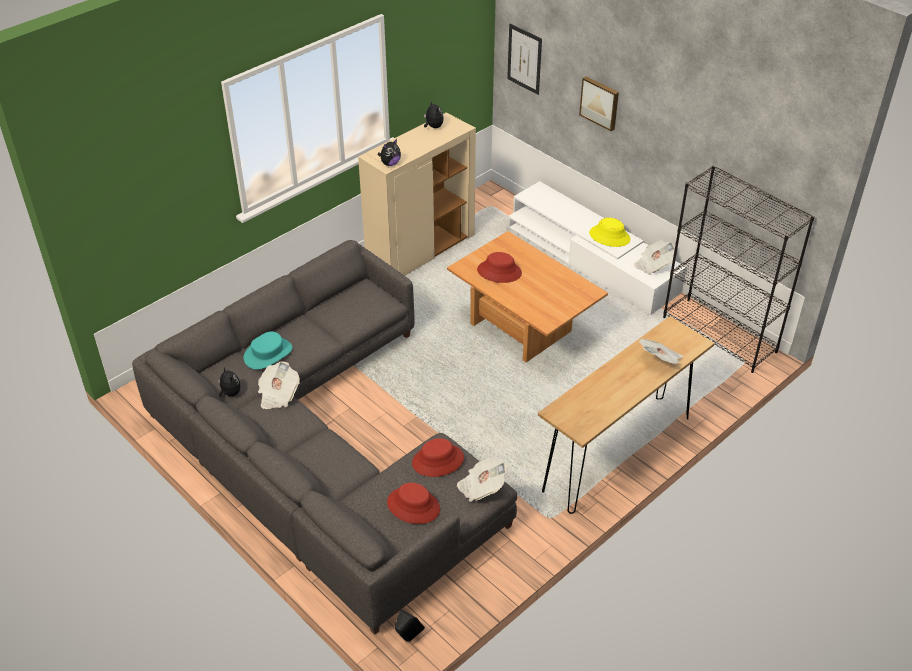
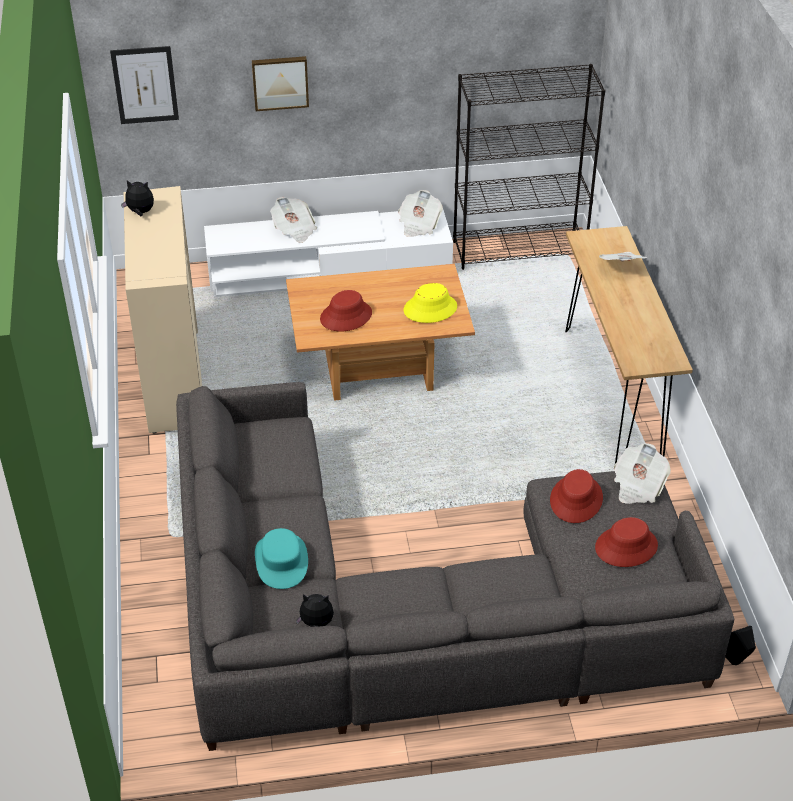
camera: 55 degrees left, 0 degrees up
(278, 395) = (361, 582): newspaper -> newspaper (294, 230)
(390, 163) = (171, 272): plush toy -> none
(609, 236) = (347, 227): yellow hat -> yellow hat (430, 308)

